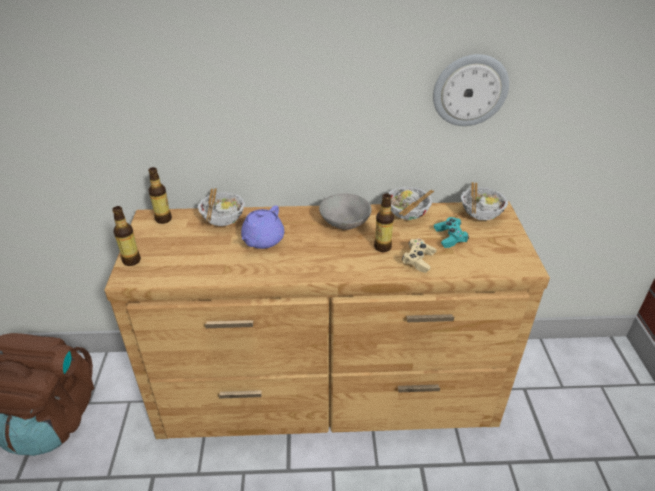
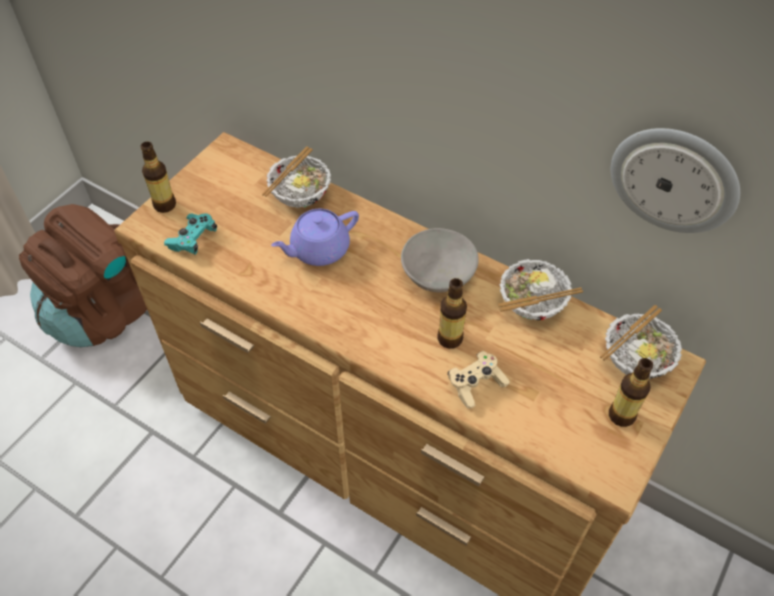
camera: 35 degrees right, 15 degrees up
(163, 219) = (239, 161): bottle -> bottle (621, 415)
(450, 237) = (552, 373): turquoise game controller -> turquoise game controller (193, 239)

